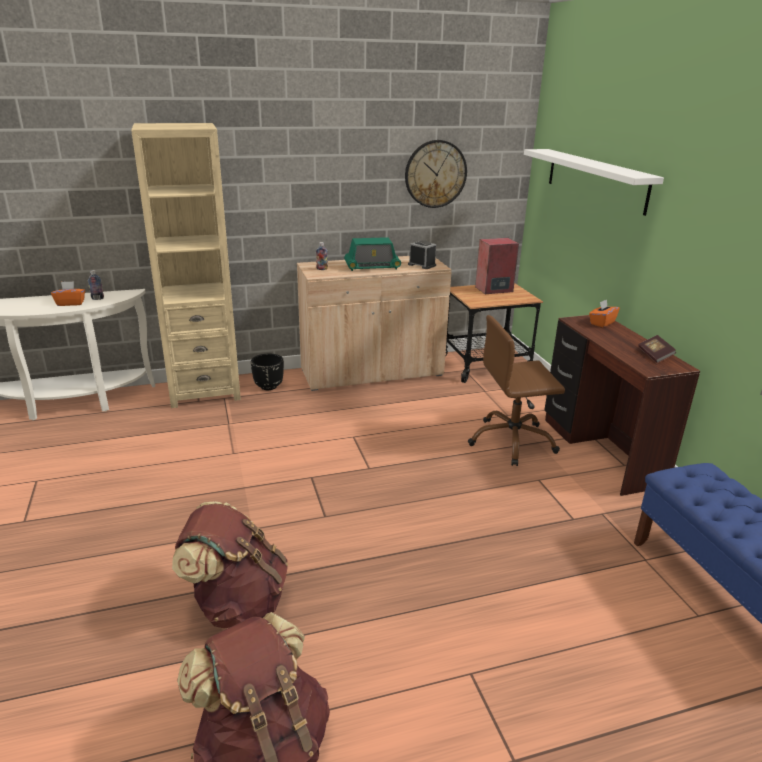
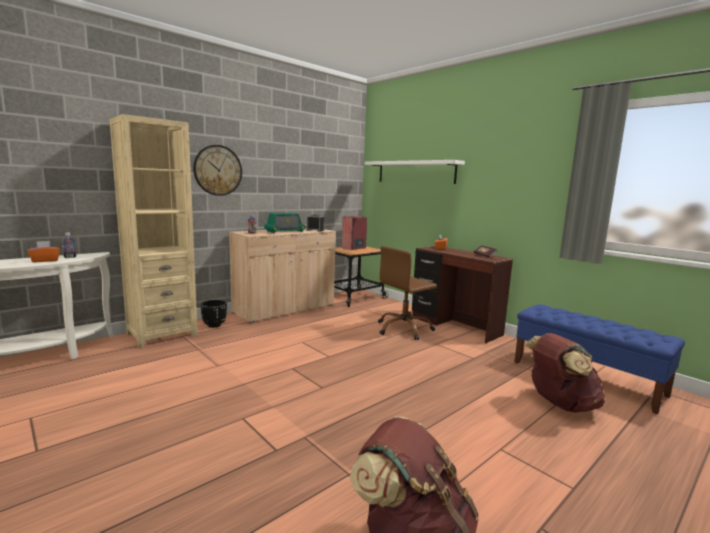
camera: 25 degrees left, 15 degrees down
(236, 603) = (301, 455): brown backpack -> brown backpack (560, 404)
(435, 174) = (314, 175): wall clock -> wall clock (218, 170)

